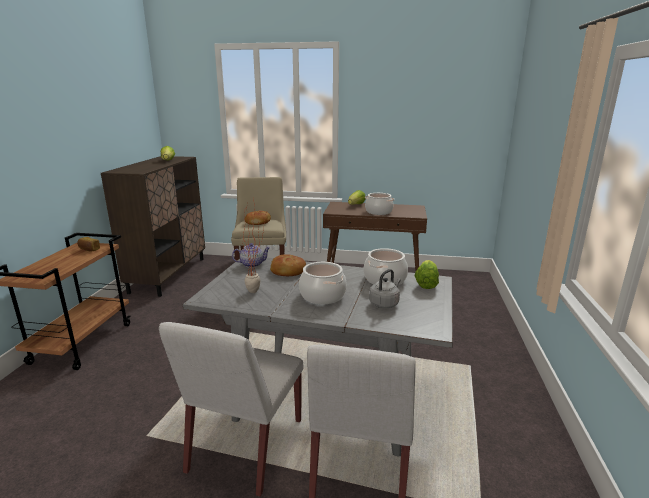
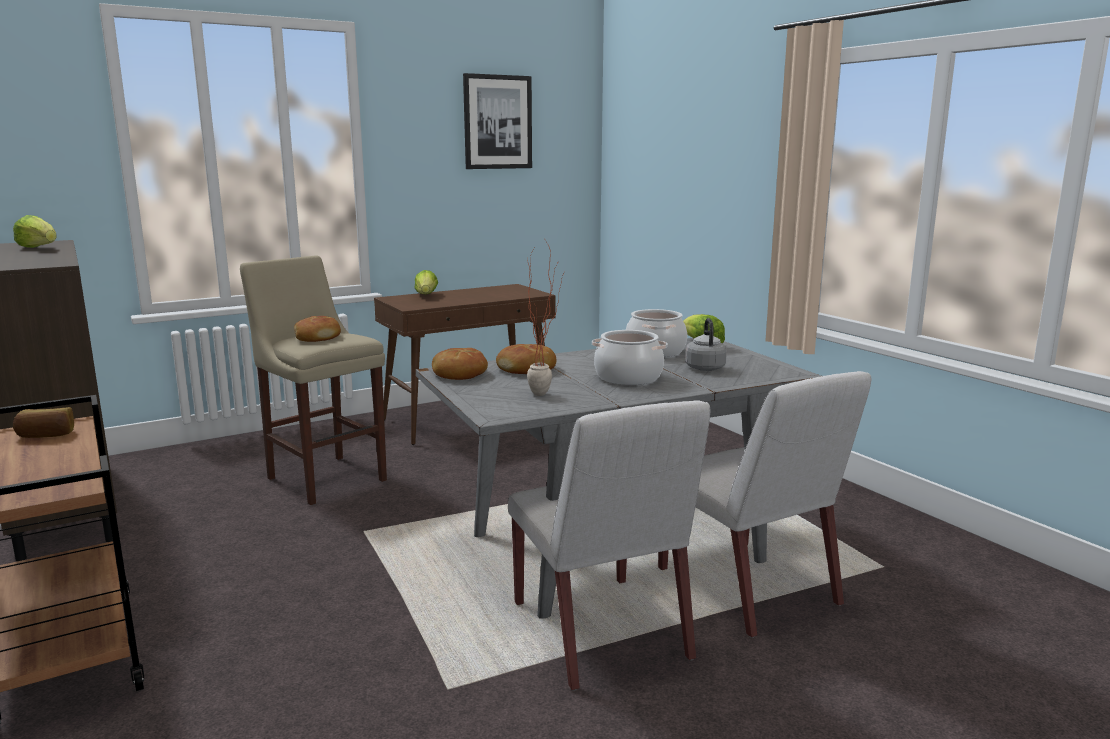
camera: 40 degrees left, 5 degrees down
(252, 264) = (459, 374): teapot -> bread
(379, 212) = (478, 298): cooking pot -> none
(429, 100) = (497, 122): none -> picture

